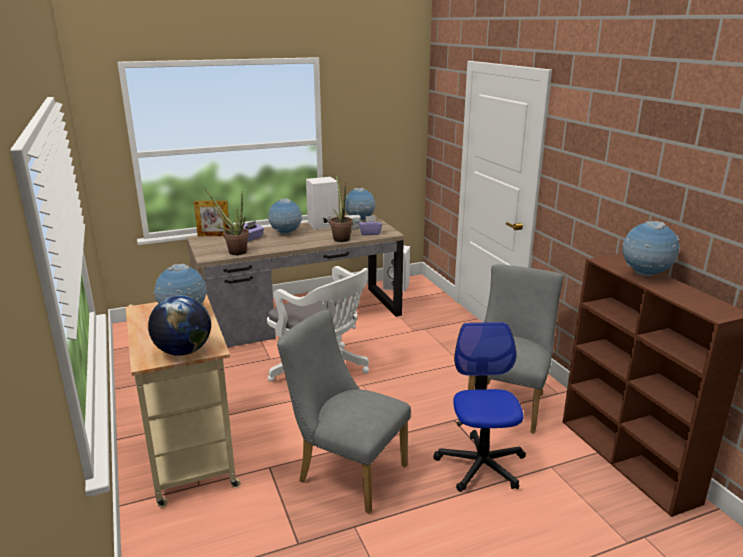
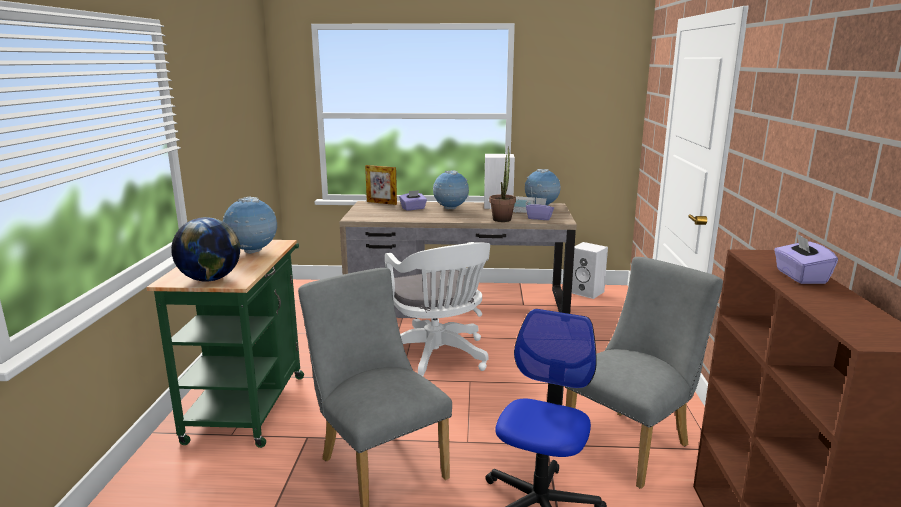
camera: 25 degrees right, 5 degrees down
(189, 453) = (249, 402): beige cart -> green cart
(234, 251) = (383, 217): potted plant -> none
(645, 275) = (800, 276): globe -> purple tissue box

